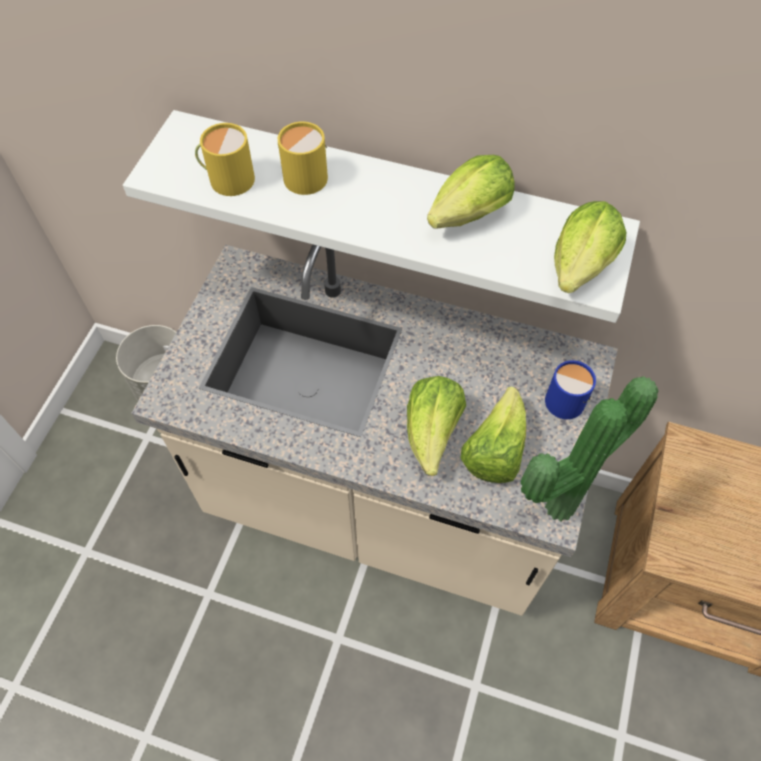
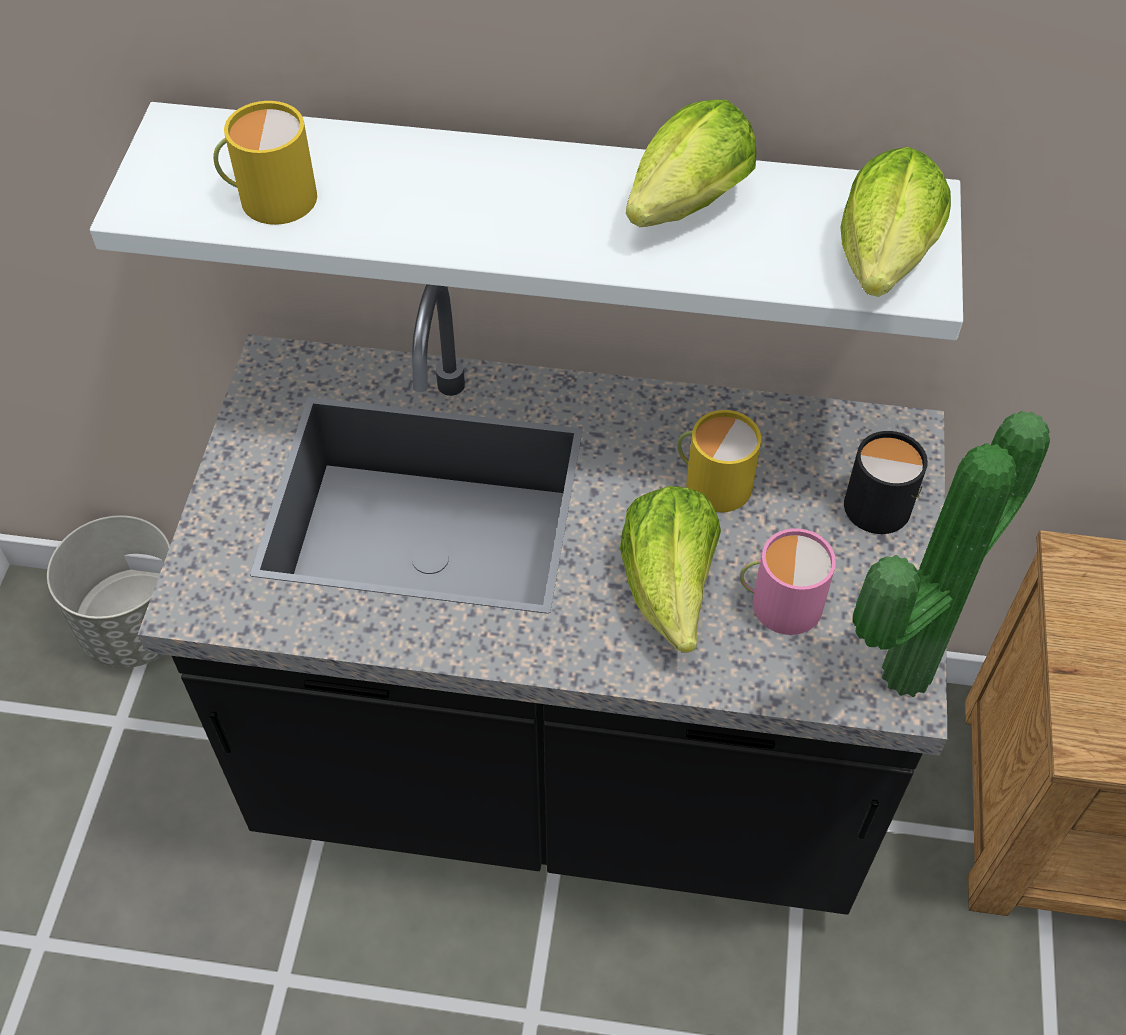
camera: 10 degrees left, 5 degrees down
(302, 175) = (395, 177): yellow mug -> yellow mug (712, 481)
(380, 506) = (563, 775): beige counter -> black counter
(494, 451) = (779, 602): lettuce -> pink mug
(566, 398) = (879, 500): blue mug -> black mug

